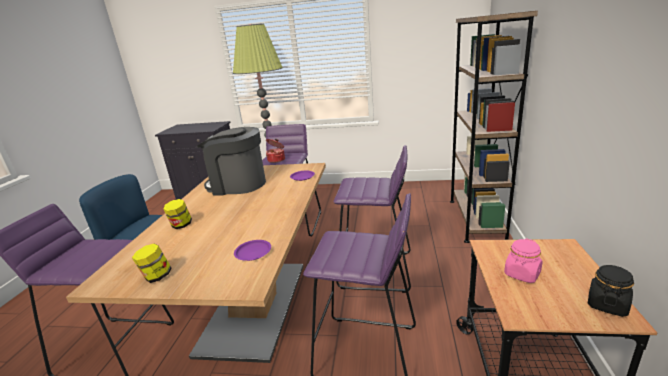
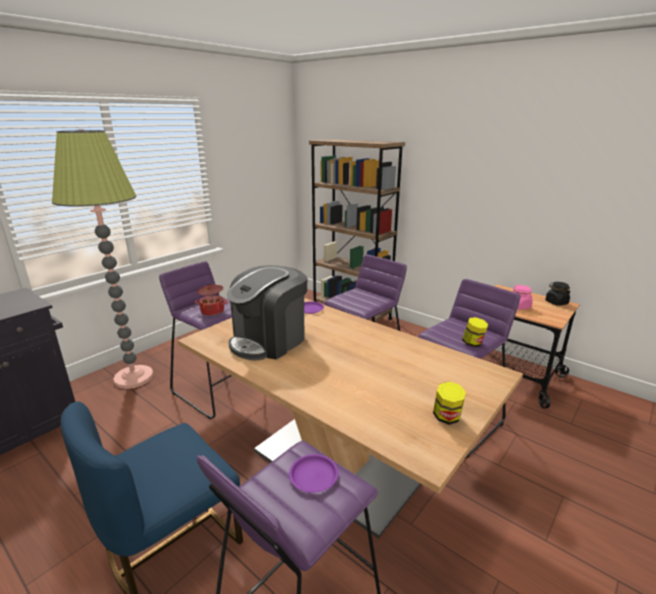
camera: 60 degrees left, 0 degrees up
(181, 225) = (337, 390): jar -> jar (473, 343)
(253, 252) = (446, 363): purple plate -> purple plate (314, 475)

